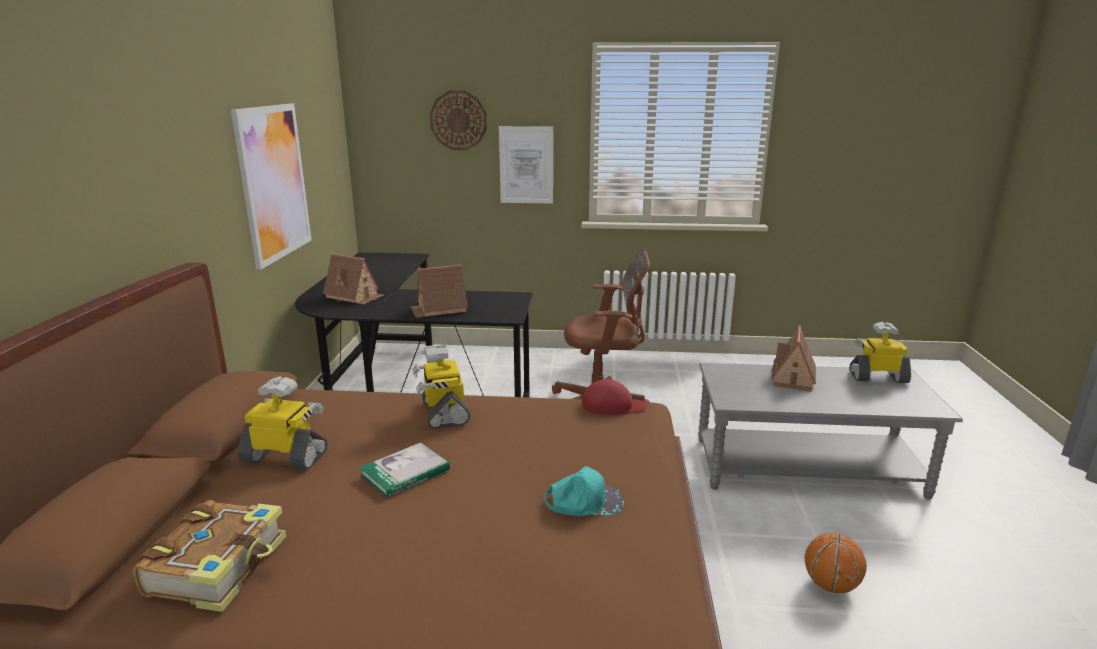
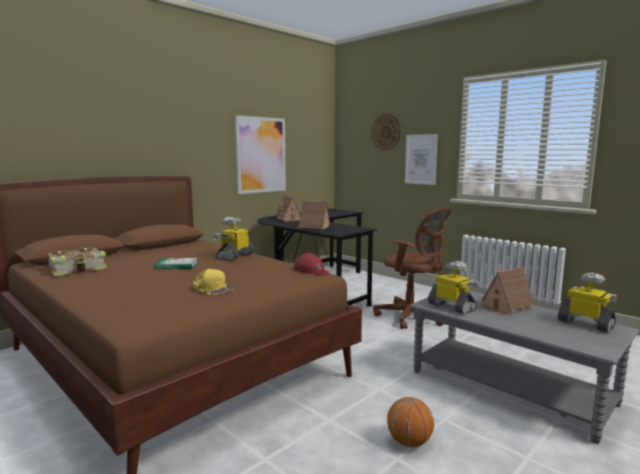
camera: 40 degrees right, 10 degrees down
(286, 456) = (156, 254): toy robot -> toy robot (452, 307)
(584, 501) = (212, 289): turquoise cap -> yellow cap

